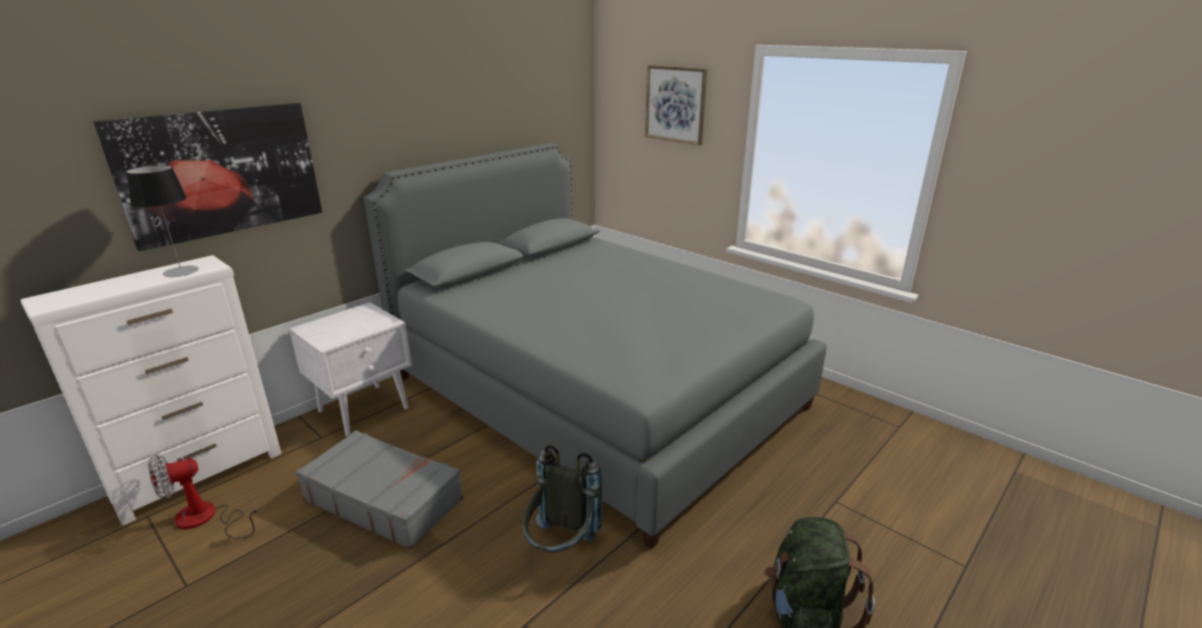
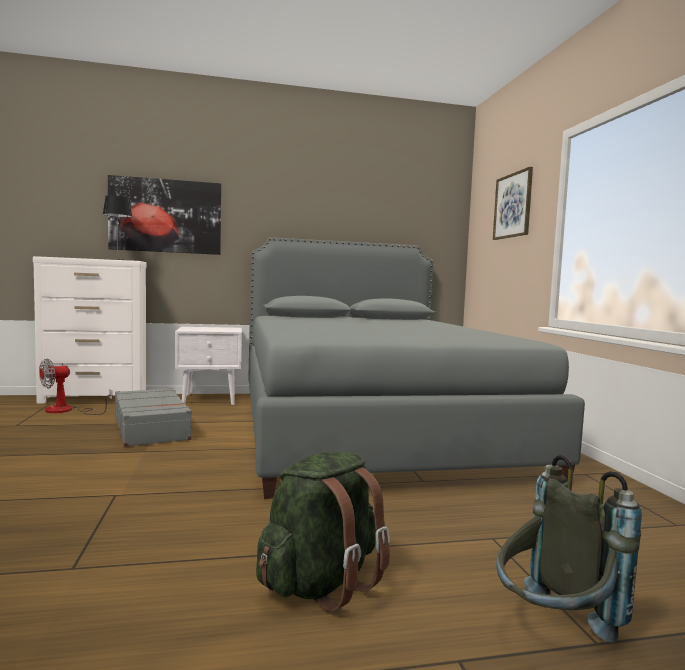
camera: 35 degrees right, 20 degrees down
(206, 519) = (67, 411): fan -> fan turned 45 degrees counterclockwise
(561, 548) = (204, 476): grey backpack -> grey backpack (553, 630)

